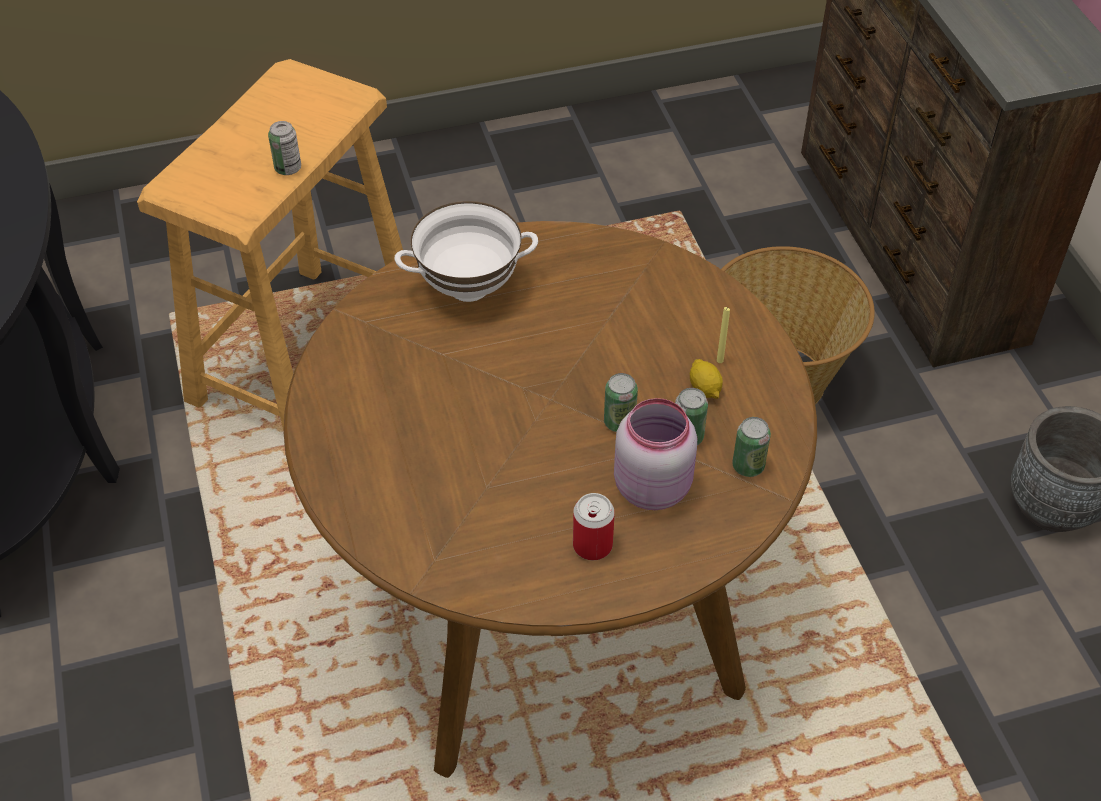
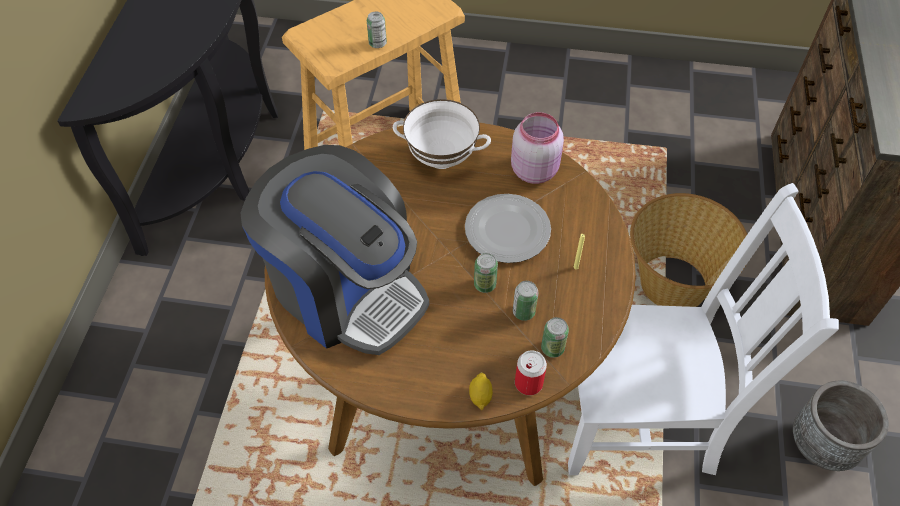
camera: 25 degrees right, 5 degrees up
(440, 494) = (346, 289): none -> coffee machine
(592, 545) = (419, 361): can -> can (528, 383)
(607, 346) = (506, 229): none -> plate
(652, 485) = (481, 336): pink jar -> pink jar (535, 169)
(705, 388) = (554, 283): lemon -> lemon (480, 396)
(826, 561) = (641, 419): none -> white chair

